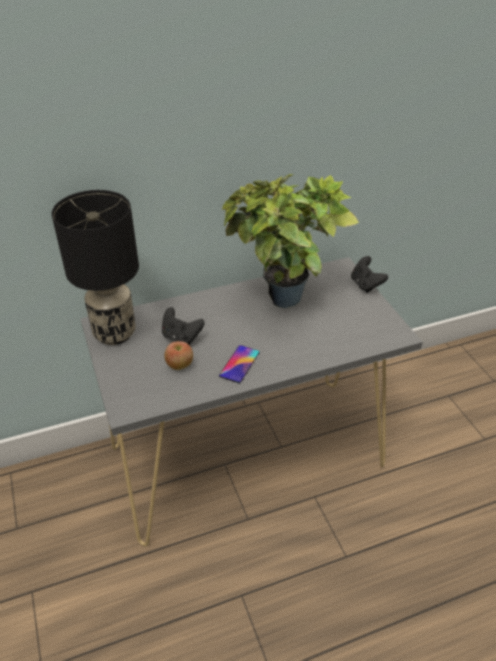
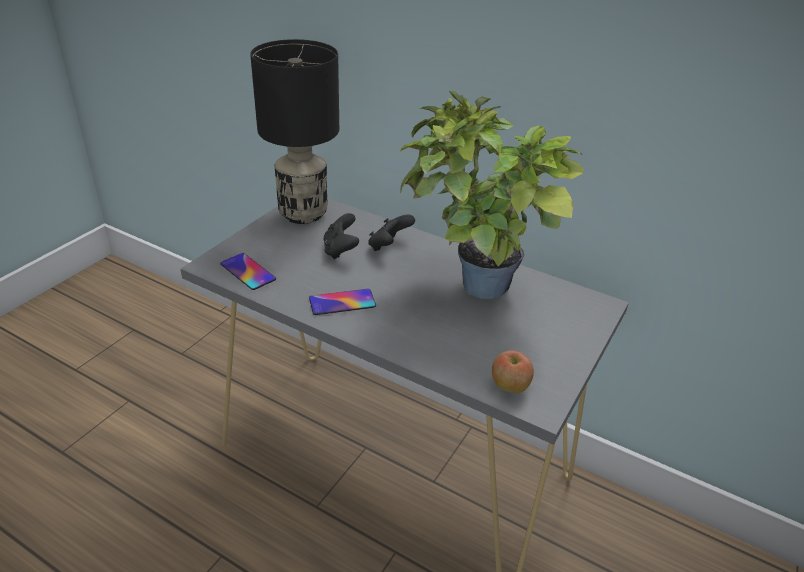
camera: 50 degrees right, 5 degrees down
(156, 393) = (247, 272): none -> phone
(180, 366) = (299, 267): apple -> apple (509, 387)
(366, 285) = (596, 337): black game controller -> black game controller (389, 246)

